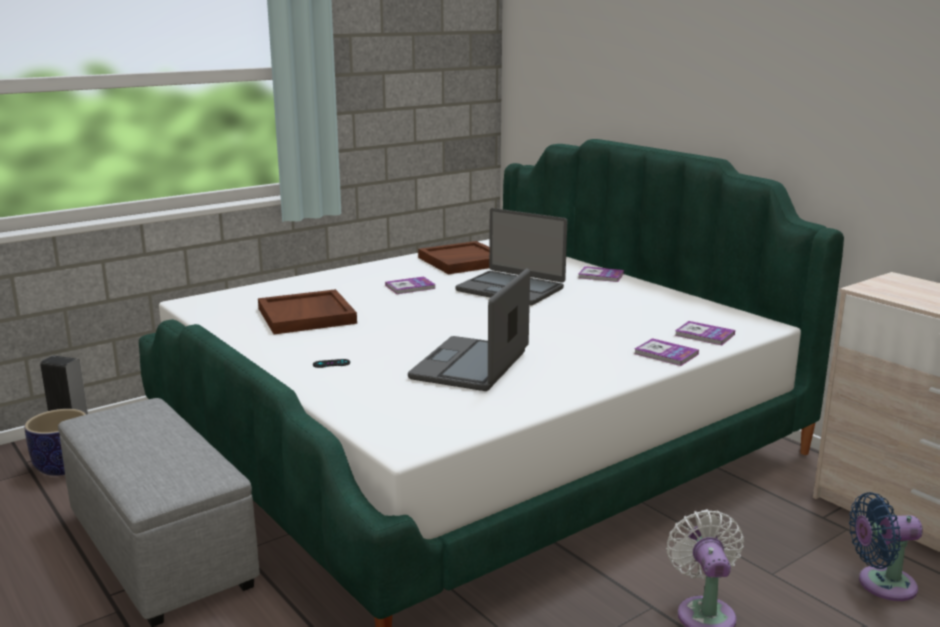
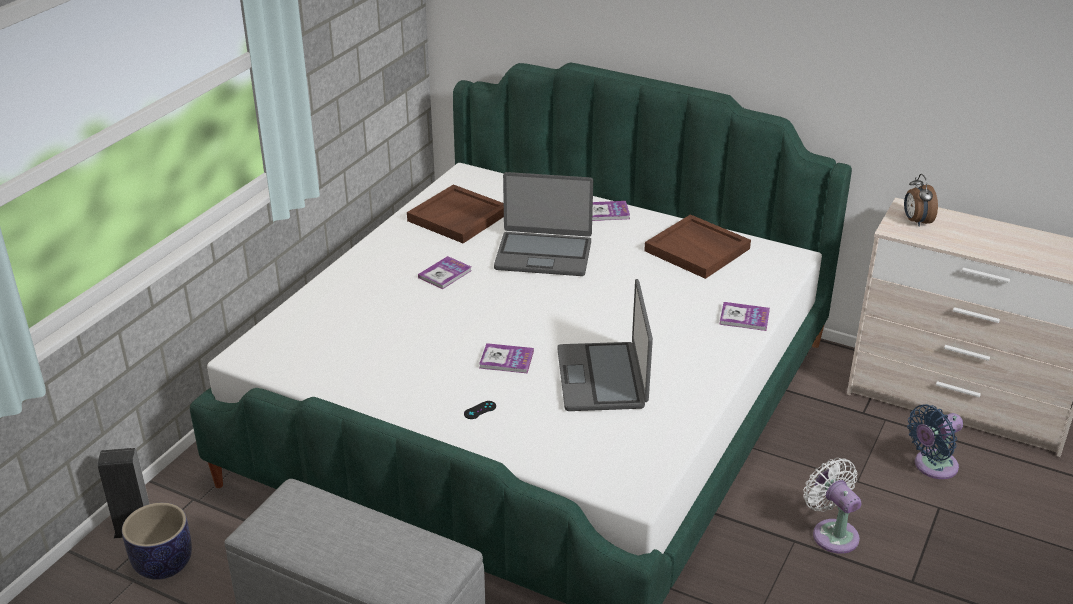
camera: 25 degrees left, 15 degrees up
(307, 316) = (388, 346): brown tray -> brown tray (698, 250)
(704, 335) = (756, 283): book -> book (506, 360)
(901, 287) = (916, 221): none -> alarm clock

